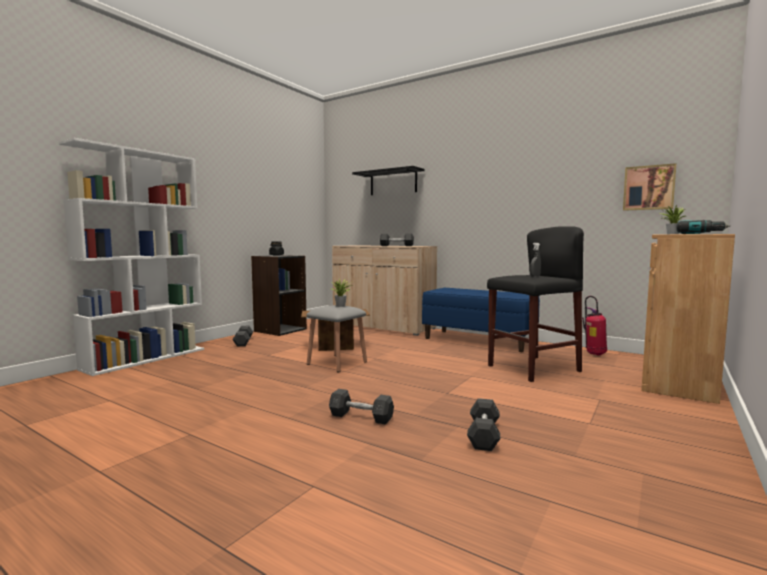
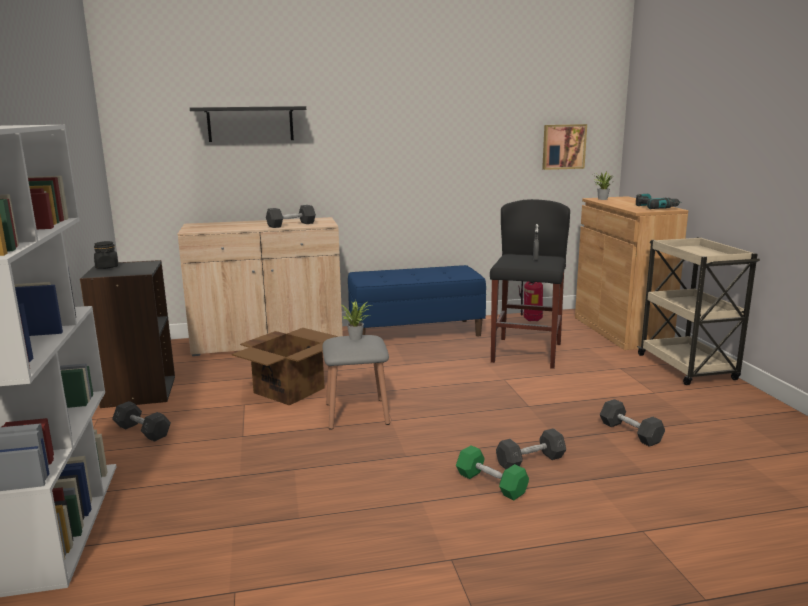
camera: 45 degrees left, 10 degrees up
(306, 416) = (491, 484): none -> green dumbbell
(688, 422) = (687, 368): none -> beige cart

